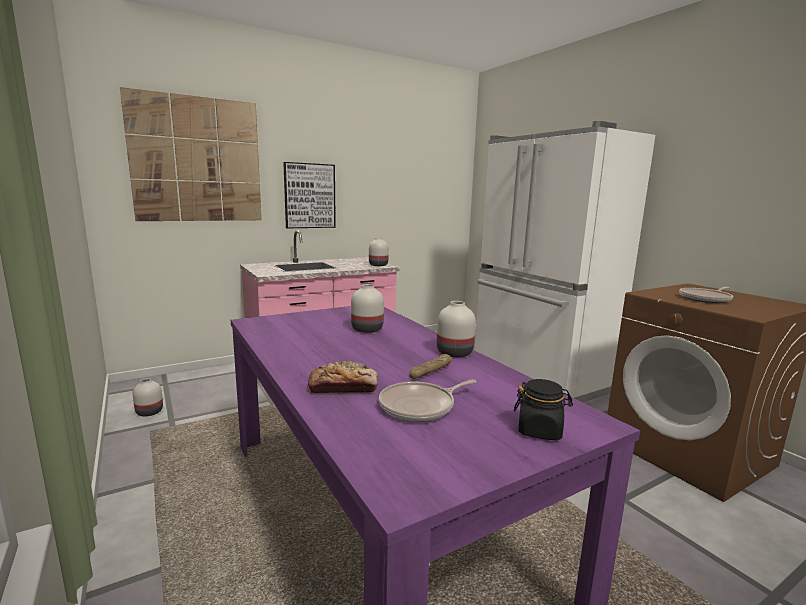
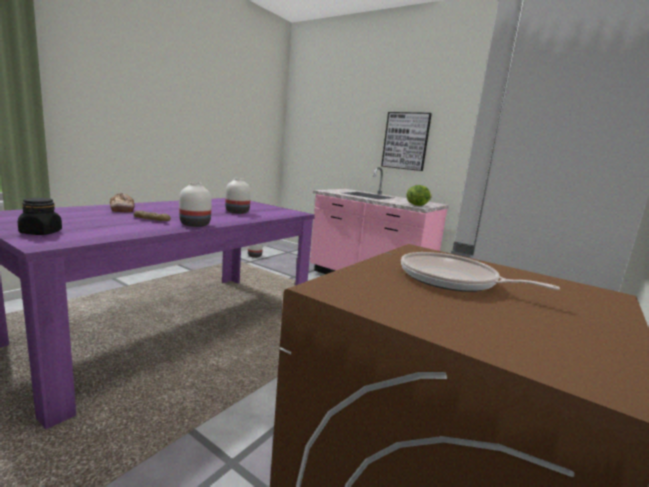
camera: 65 degrees right, 0 degrees up
(197, 160) = (336, 113): picture -> none
(378, 265) = (417, 205): white vase -> lettuce
(420, 406) = (90, 217): frying pan -> none

